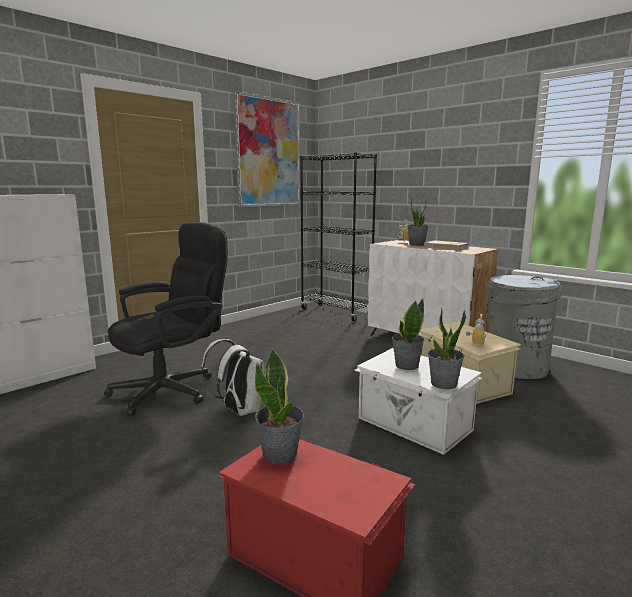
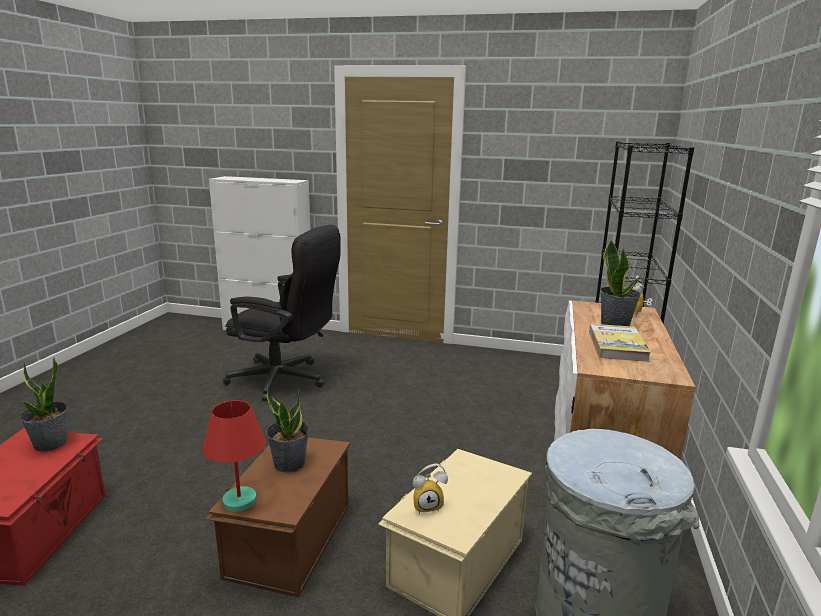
camera: 60 degrees right, 5 degrees up
(238, 410) = (261, 423): white backpack -> none
(268, 152) = (569, 136): picture -> none
(414, 425) = (287, 540): white storage box -> brown storage box
(443, 384) = (240, 500): potted plant -> red table lamp

